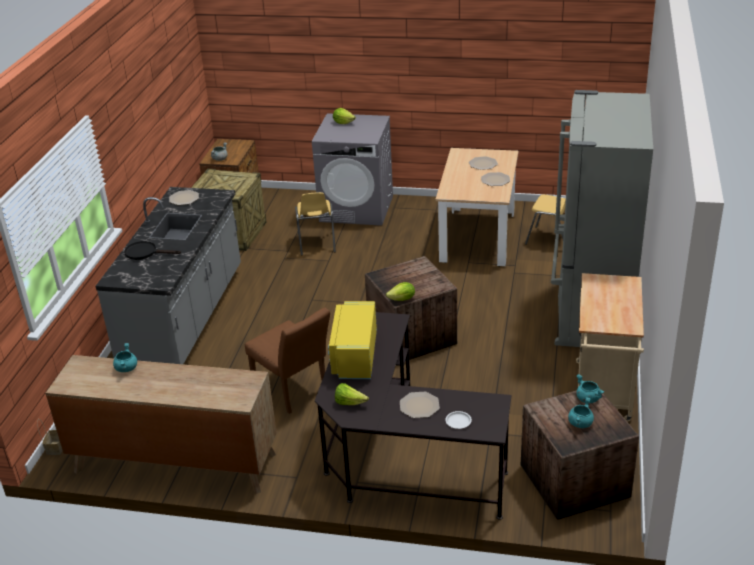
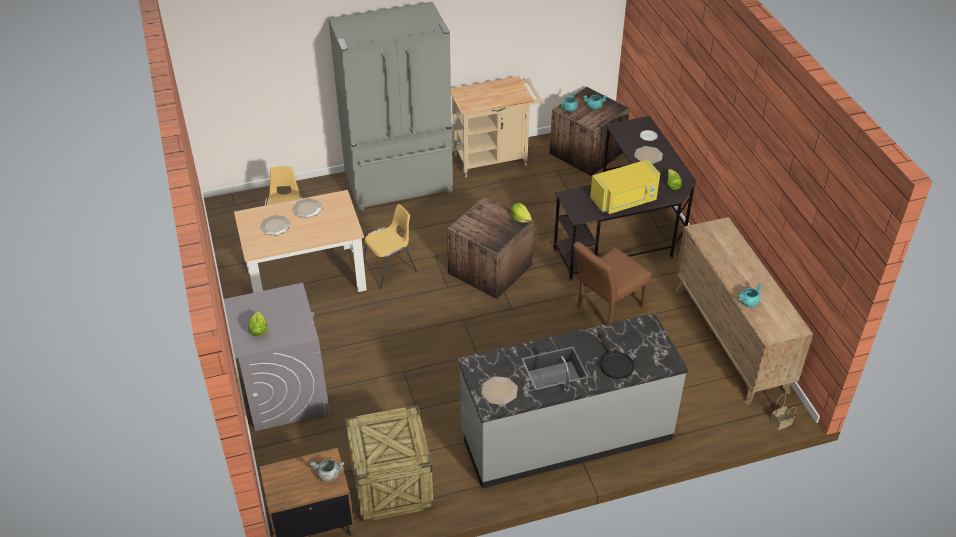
camera: 120 degrees left, 10 degrees up
(294, 391) = (606, 309): brown chair -> brown chair turned 150 degrees counterclockwise
(317, 243) = (375, 395): yellow chair -> yellow chair (390, 270)

